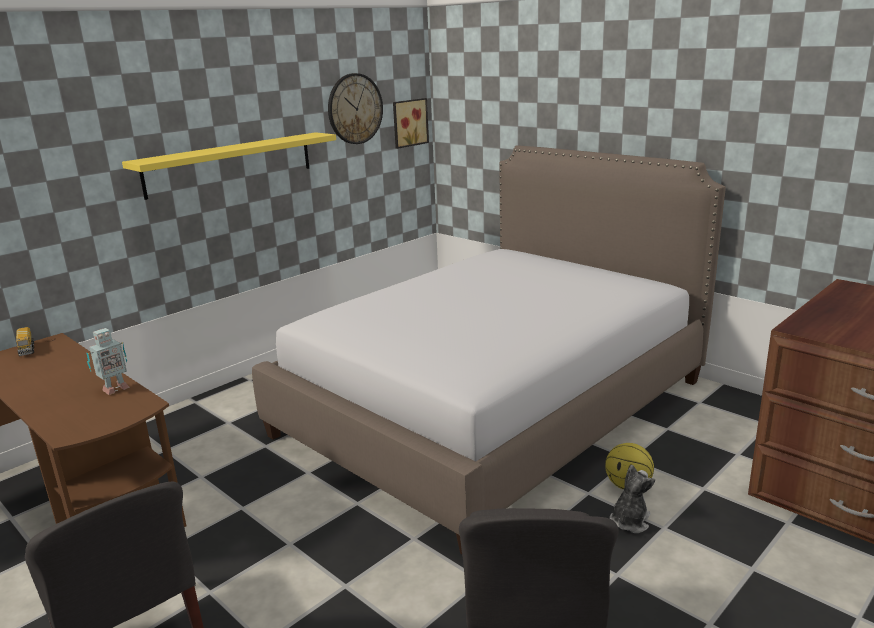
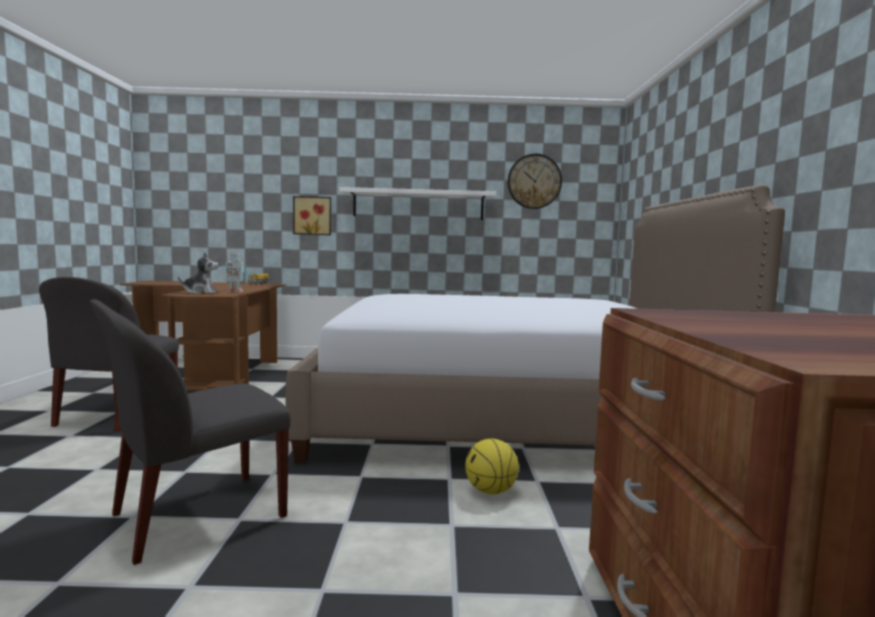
camera: 45 degrees right, 15 degrees down
(230, 164) = (418, 205): yellow shelf -> white shelf
(409, 122) = (591, 200): picture -> picture (312, 215)
(629, 521) = (435, 506): plush toy -> plush toy (201, 292)

